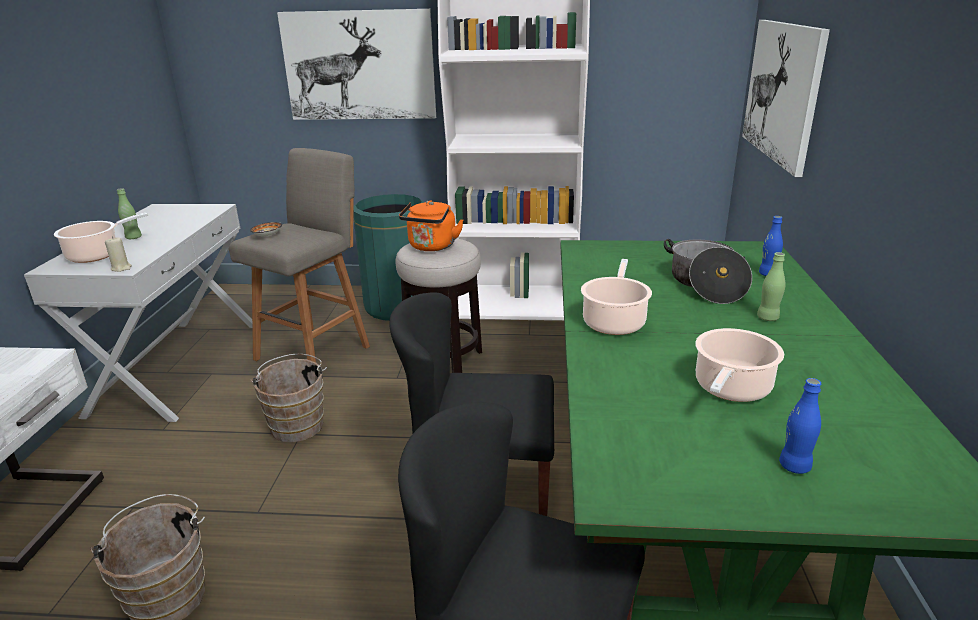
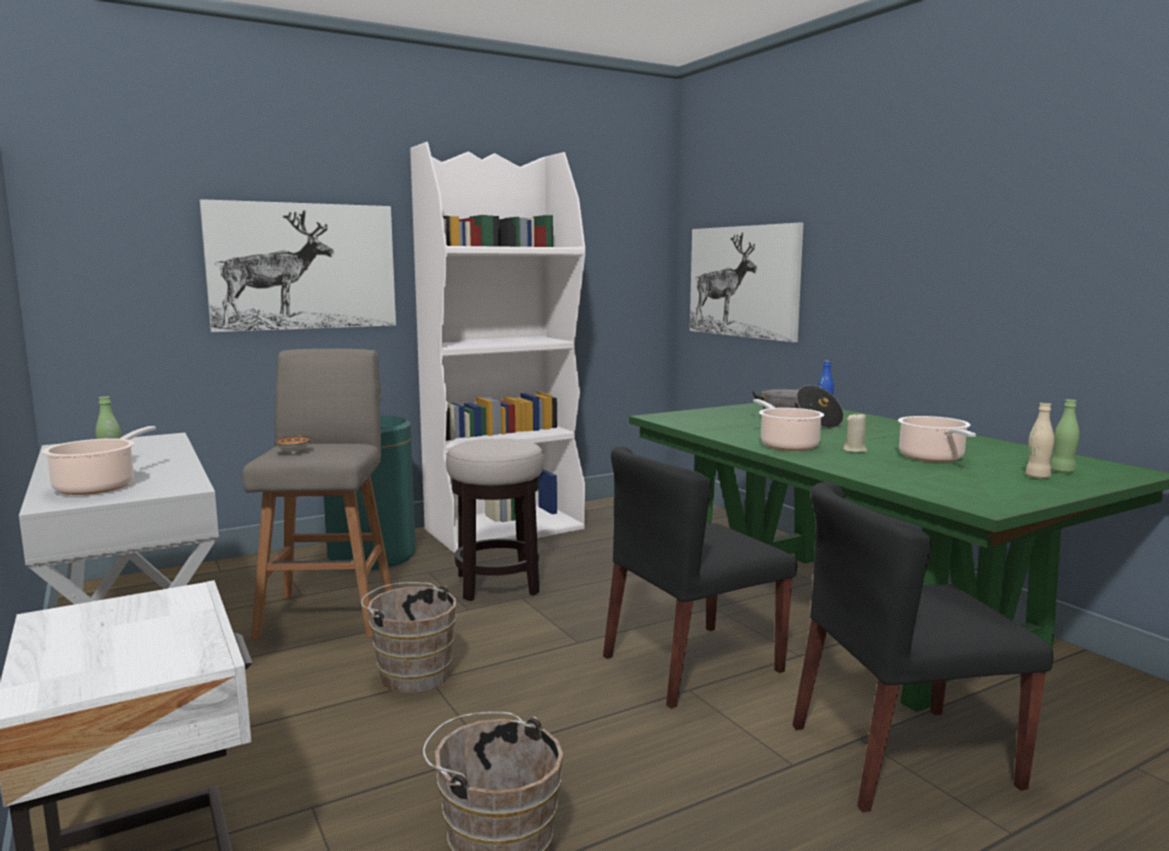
camera: 35 degrees left, 15 degrees down
(121, 268) = (178, 489): beige candle -> beige candle (855, 450)
(431, 247) = (490, 444): orange kettle -> none
(767, 318) = (875, 429): green bottle -> green bottle (1062, 471)
(794, 466) = (1037, 477): blue bottle -> beige bottle

